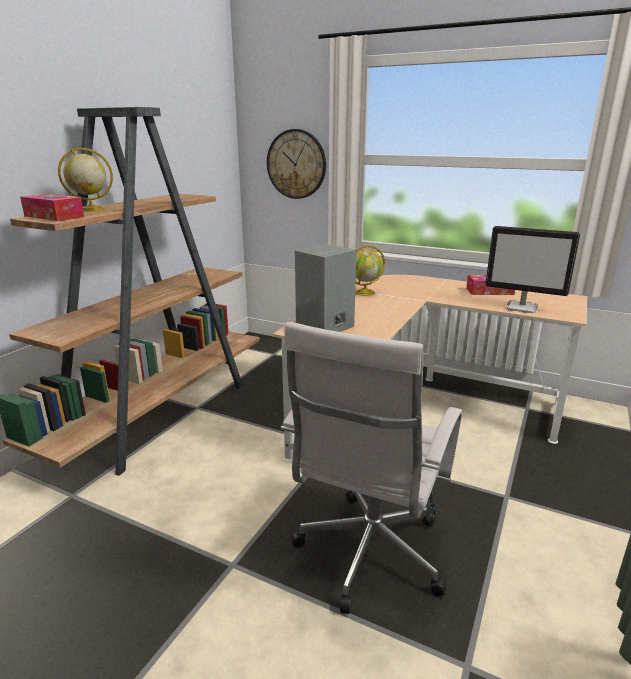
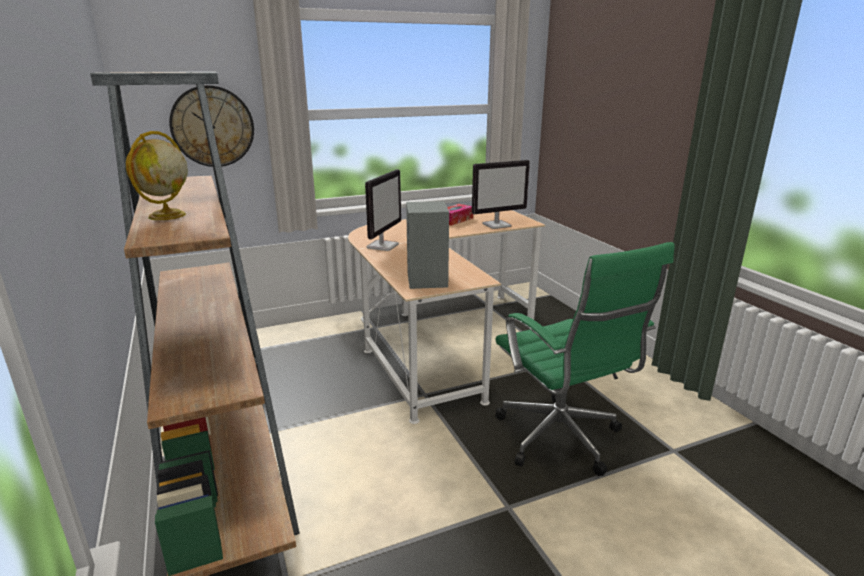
camera: 50 degrees left, 0 degrees up
(54, 216) = (176, 231): tissue box -> none
(365, 292) = (382, 246): globe -> monitor
(368, 557) = (561, 440): white office chair -> green office chair

